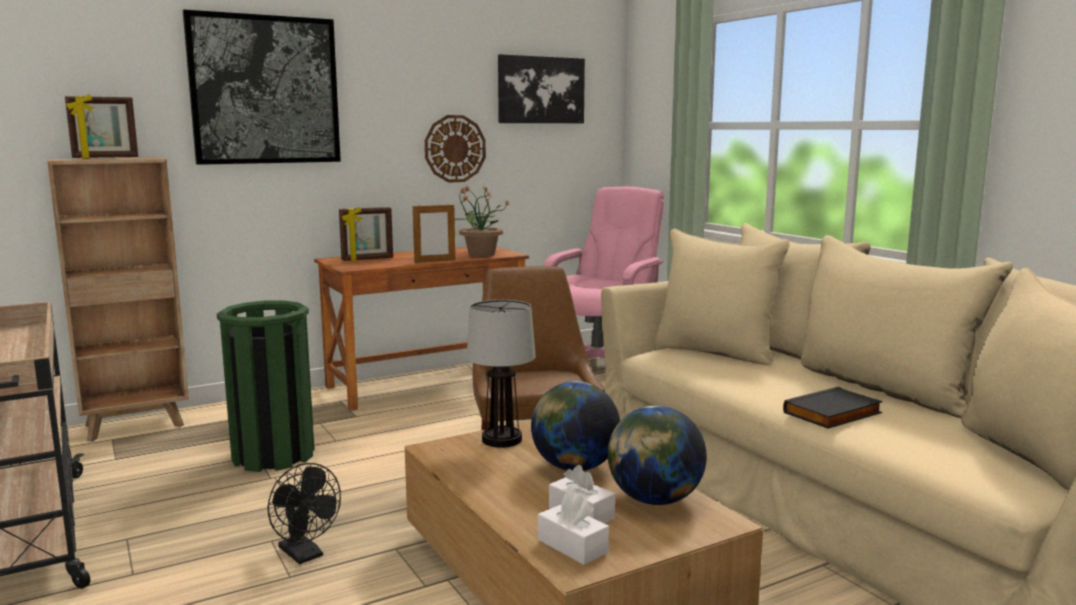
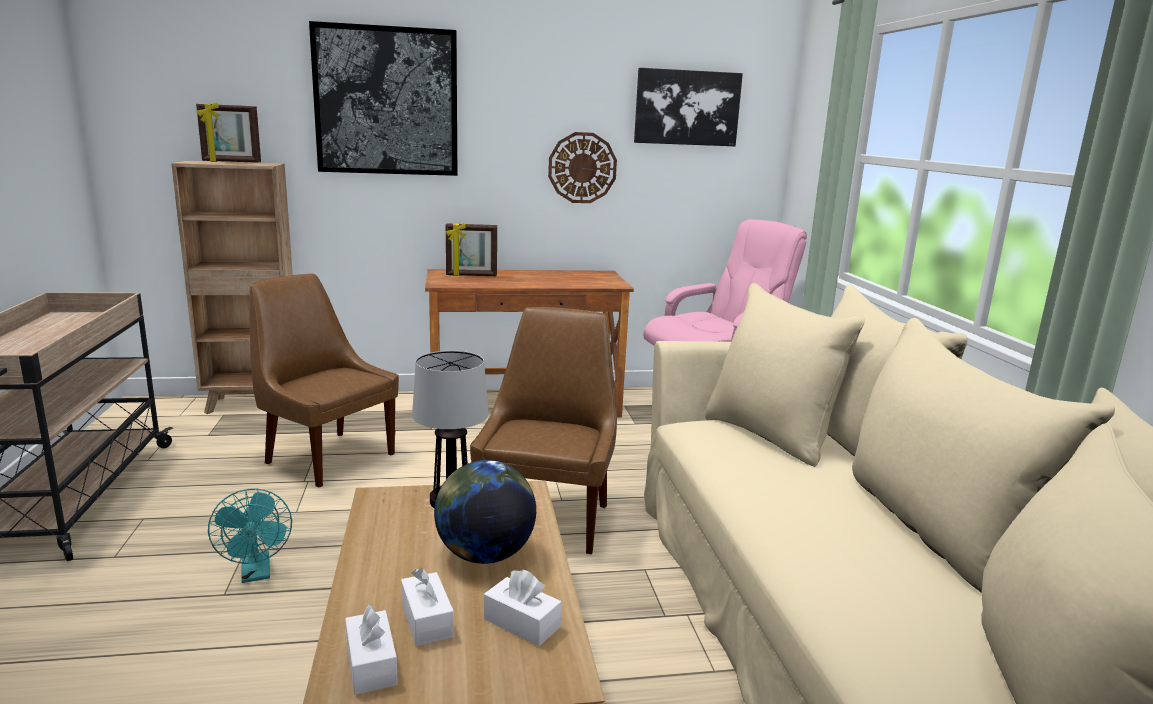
camera: 20 degrees right, 5 degrees up
(273, 455) = (327, 457): green trash can -> brown chair
(305, 555) = (256, 573): black fan -> turquoise fan
(435, 261) = (529, 285): picture frame -> none
(480, 254) = (585, 282): potted plant -> none
(654, 500) = (522, 623): globe -> white tissue box
(833, 414) = (820, 558): black book -> none

